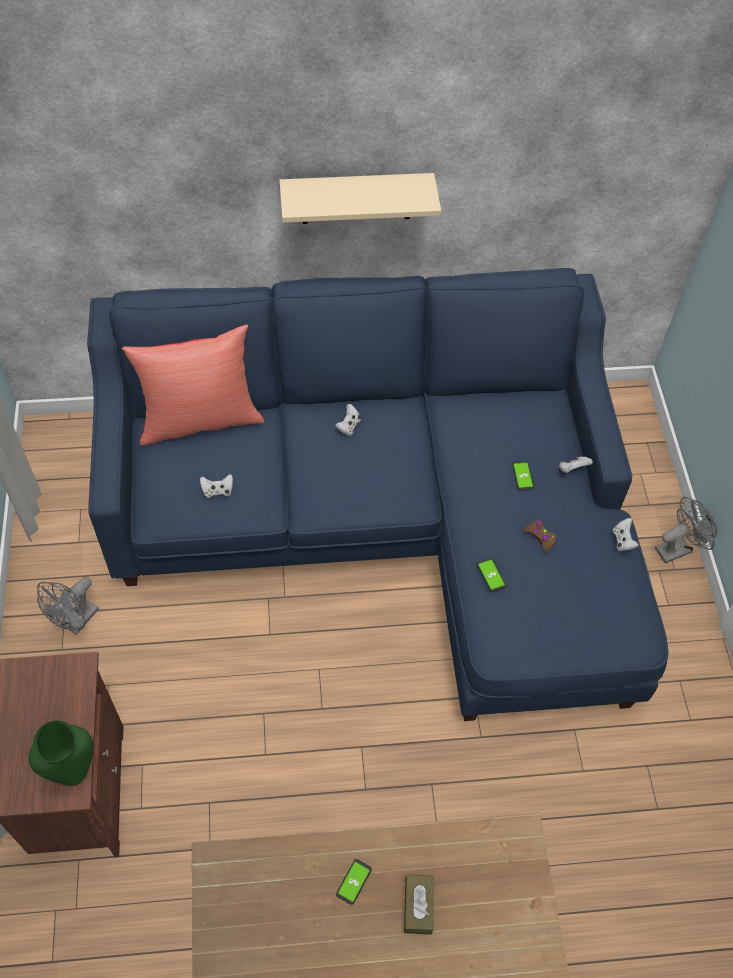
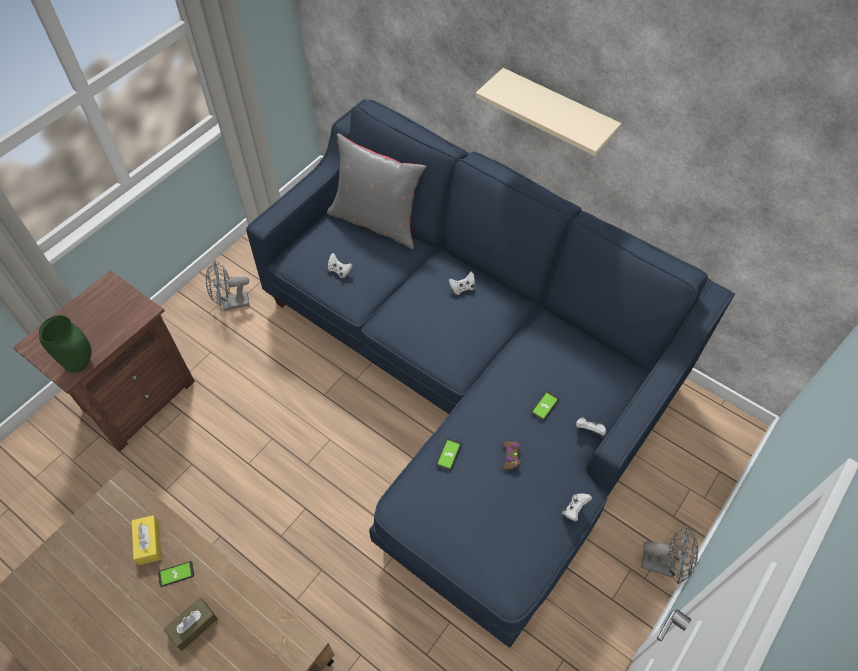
camera: 45 degrees right, 0 degrees up
(200, 420) = (376, 221): red pillow -> grey pillow
(298, 880) = (149, 542): none -> yellow tissue box

